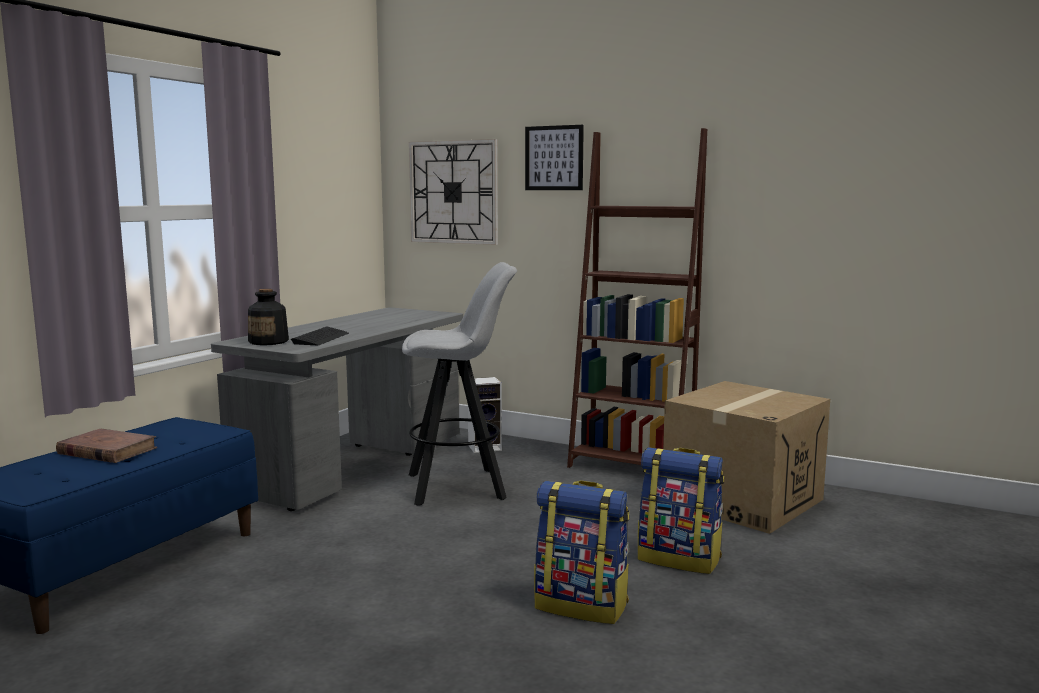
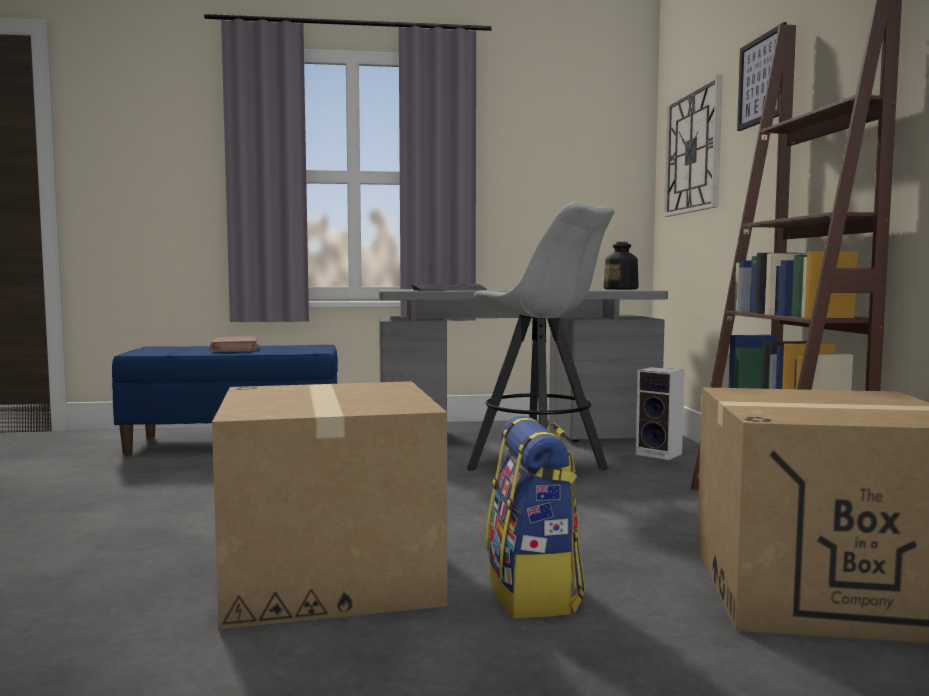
camera: 55 degrees right, 5 degrees down
(269, 342) = (410, 289): bottle -> bottle (621, 289)
(582, 605) = (331, 574): backpack -> cardboard box

